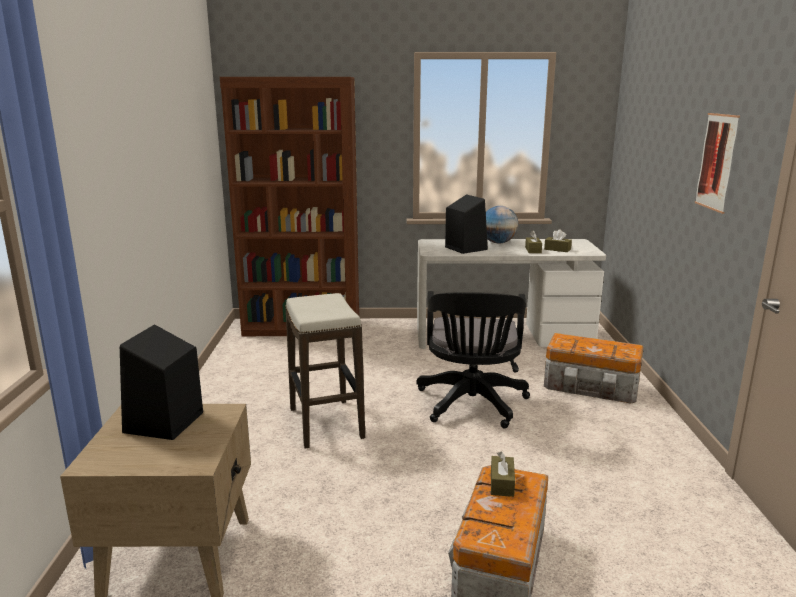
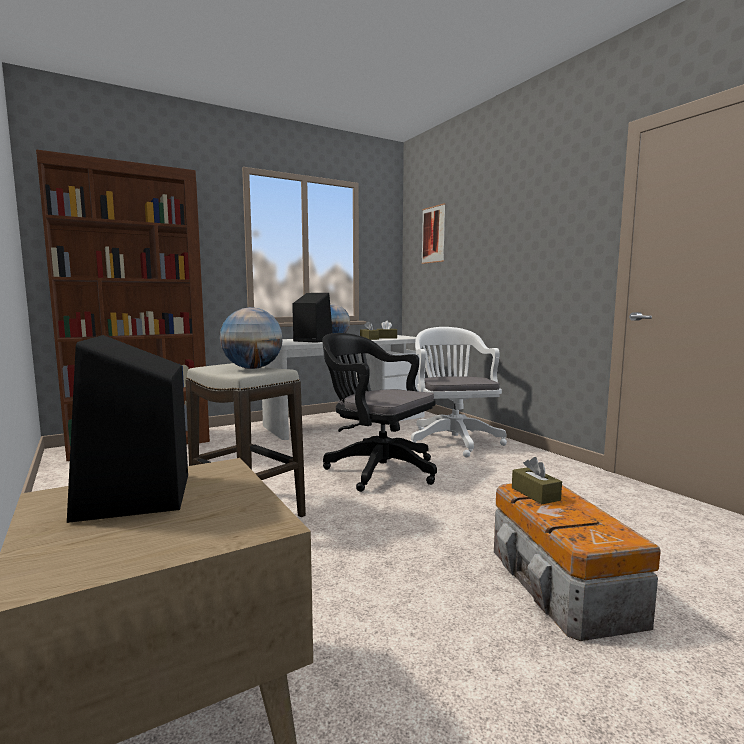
camera: 30 degrees left, 10 degrees down
(329, 308) = (253, 368): none -> globe
(472, 405) = (377, 469): black office chair -> black office chair turned 150 degrees clockwise
(592, 387) = (453, 440): storage box -> white office chair
(716, 162) = (540, 234): picture -> picture (433, 234)

